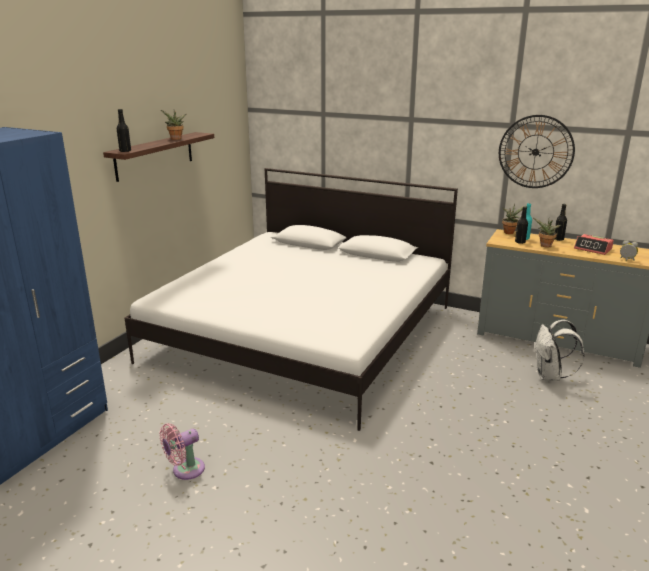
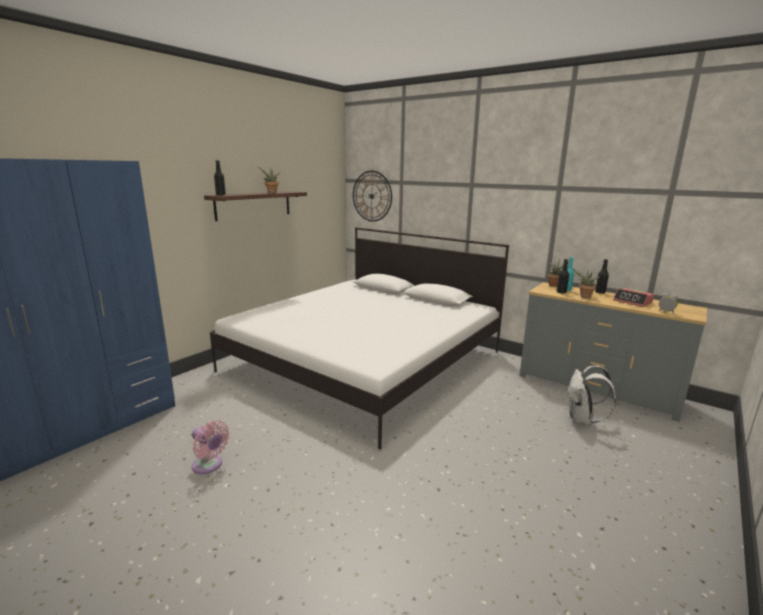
camera: 10 degrees right, 5 degrees down
(185, 470) = (209, 466): pink fan -> pink fan turned 120 degrees counterclockwise
(535, 152) = (580, 212): wall clock -> wall clock (372, 196)

